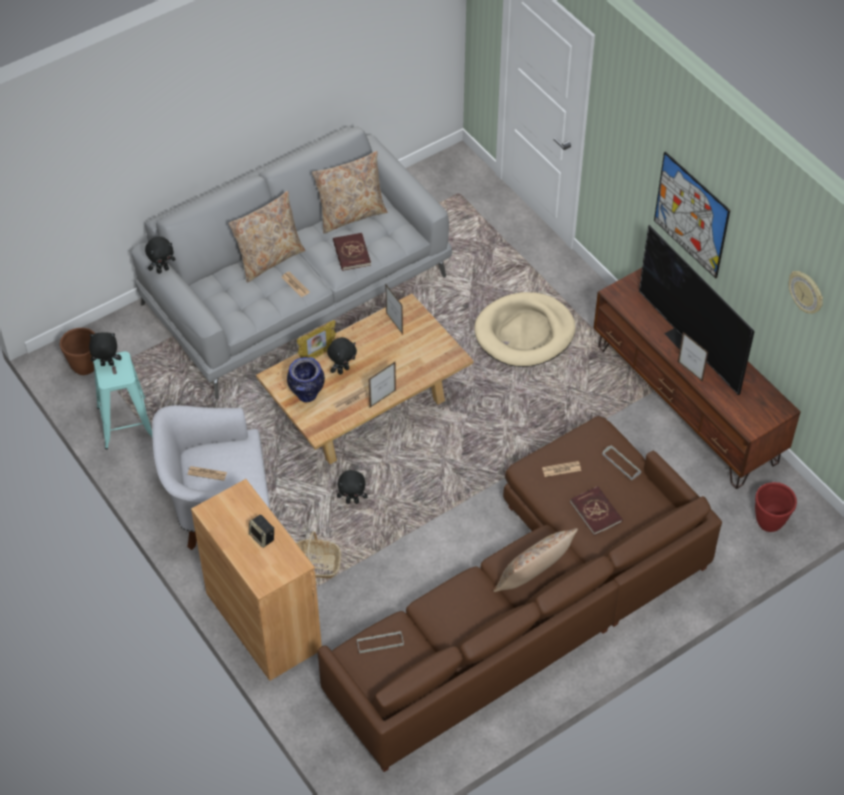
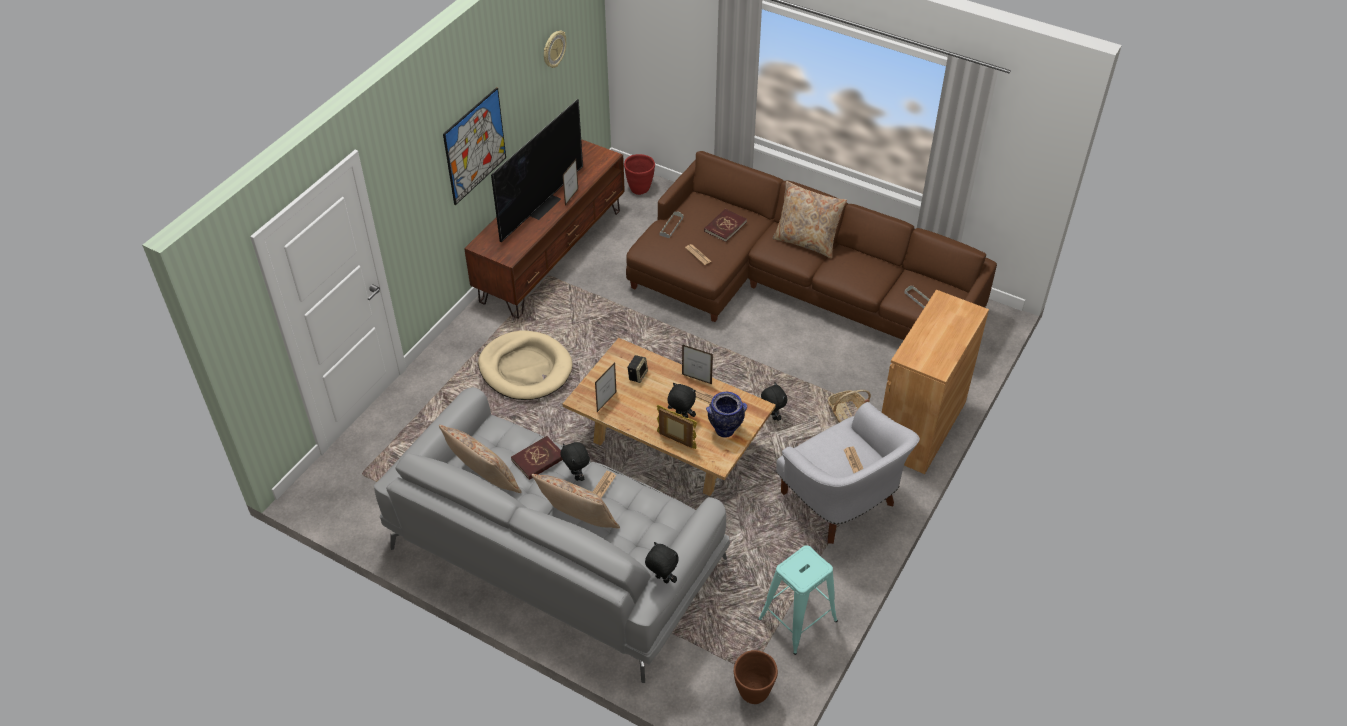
camera: 115 degrees left, 5 degrees down
(107, 365) = (803, 576): black plush toy -> black plush toy (577, 475)
(263, 537) = (936, 327): speaker -> speaker (637, 375)

